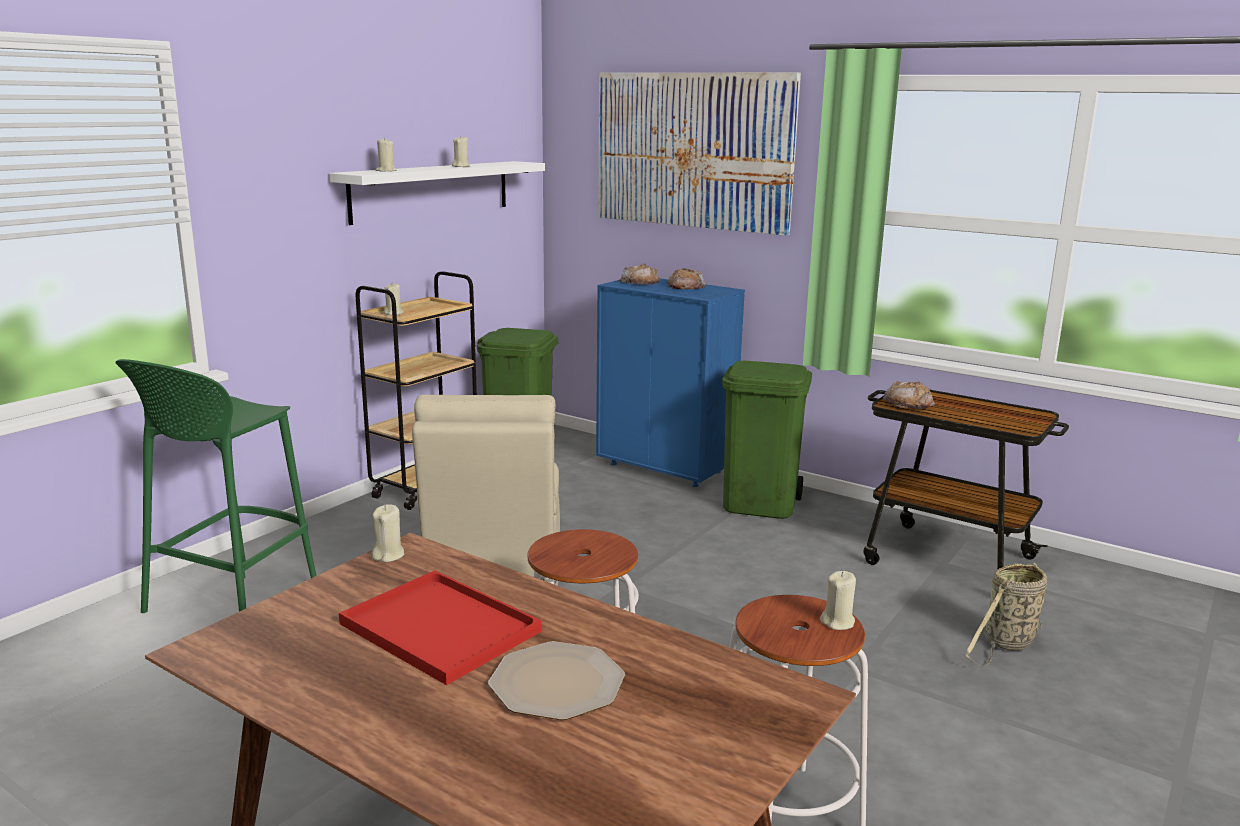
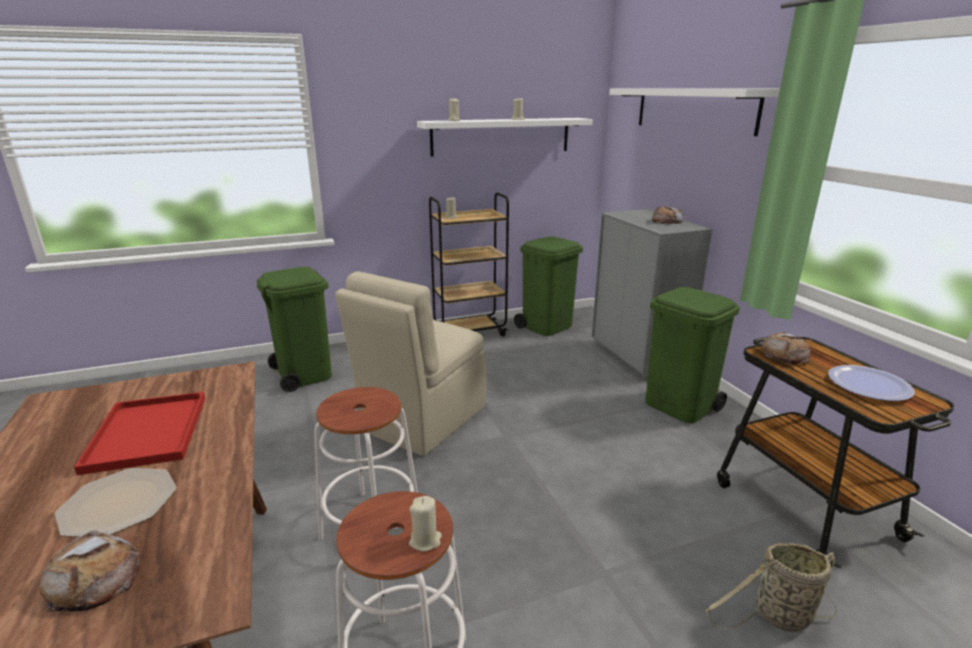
camera: 35 degrees right, 5 degrees up
(234, 602) = (304, 374): green stool -> green trash can
(388, 555) = (217, 373): beige candle -> none
(640, 282) = (637, 214): bread -> bread (95, 579)
(666, 468) = (638, 358): blue cabinet -> grey cabinet
(693, 150) = (693, 109): picture -> white shelf
(993, 412) = (868, 384): none -> plate

